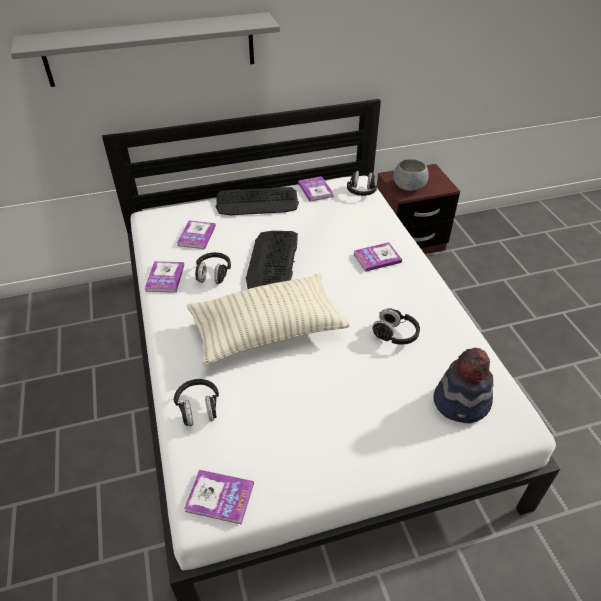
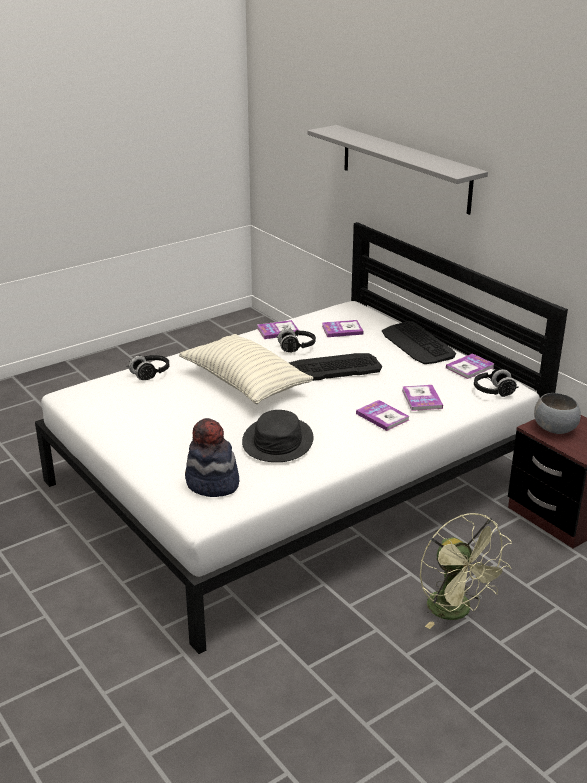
camera: 70 degrees right, 15 degrees down
(220, 497) = (80, 398): book -> book (422, 399)
(395, 335) = (277, 441): black headphones -> black hat
(501, 328) = (456, 612): none -> green fan

